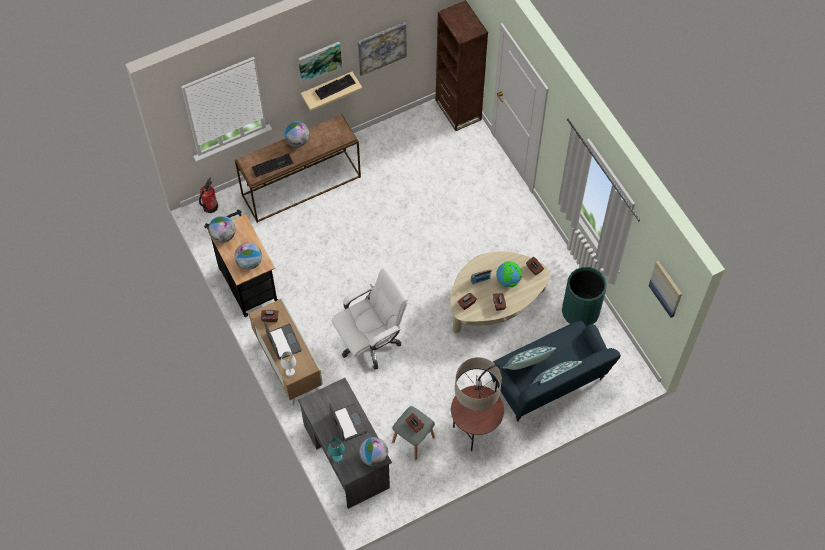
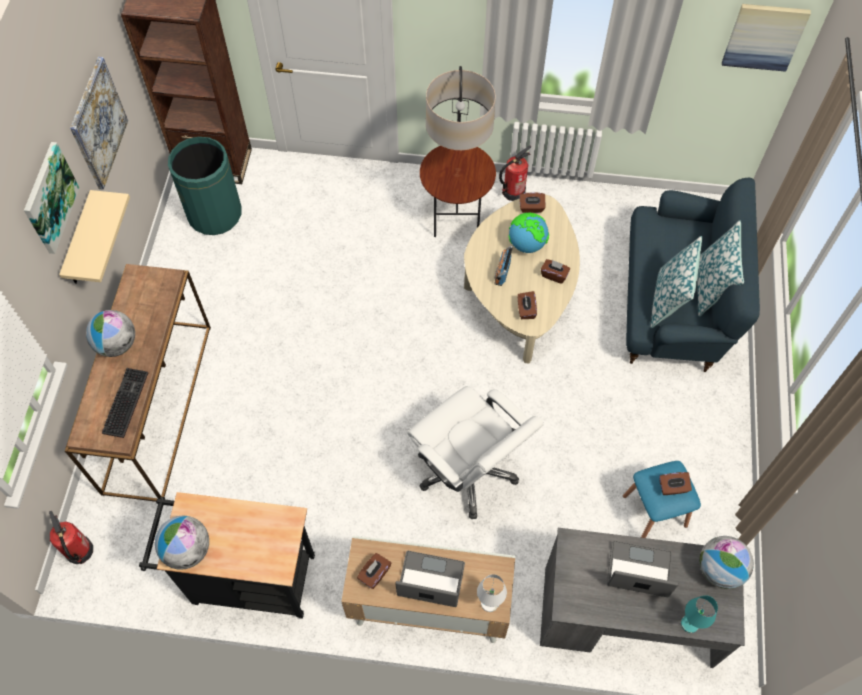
camera: 55 degrees left, 0 degrees up
(249, 262) = (268, 540): globe -> none
(335, 86) = (94, 224): keyboard -> none
(370, 341) = (468, 471): white office chair -> white office chair turned 135 degrees clockwise
(413, 439) = (654, 511): grey stool -> blue stool
(475, 430) = (688, 427): floor lamp -> floor lamp (456, 218)
(559, 261) = (513, 192): none -> fire extinguisher
(580, 311) = (597, 213): green trash can -> green trash can (215, 214)

